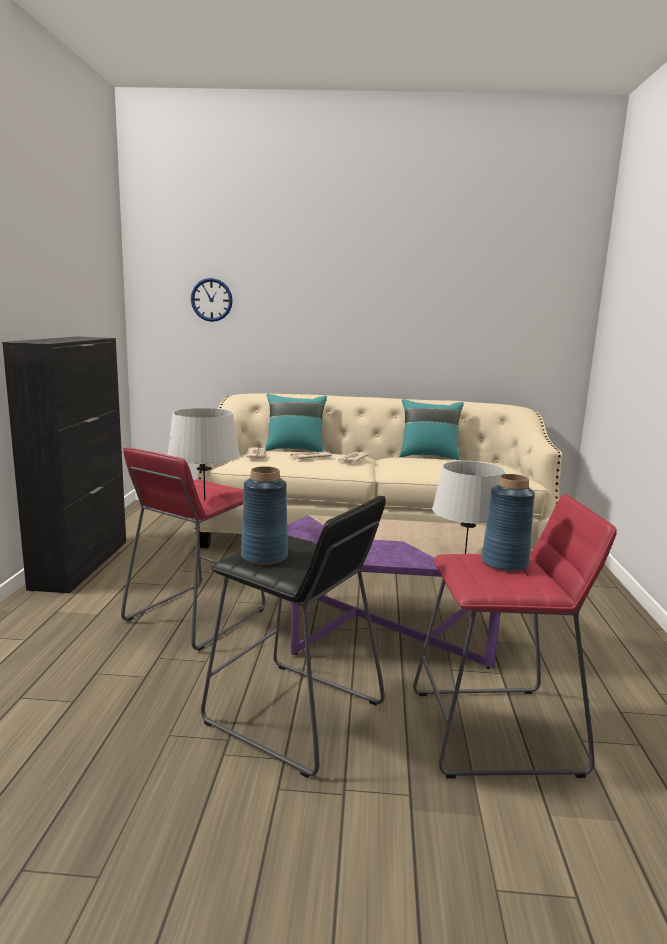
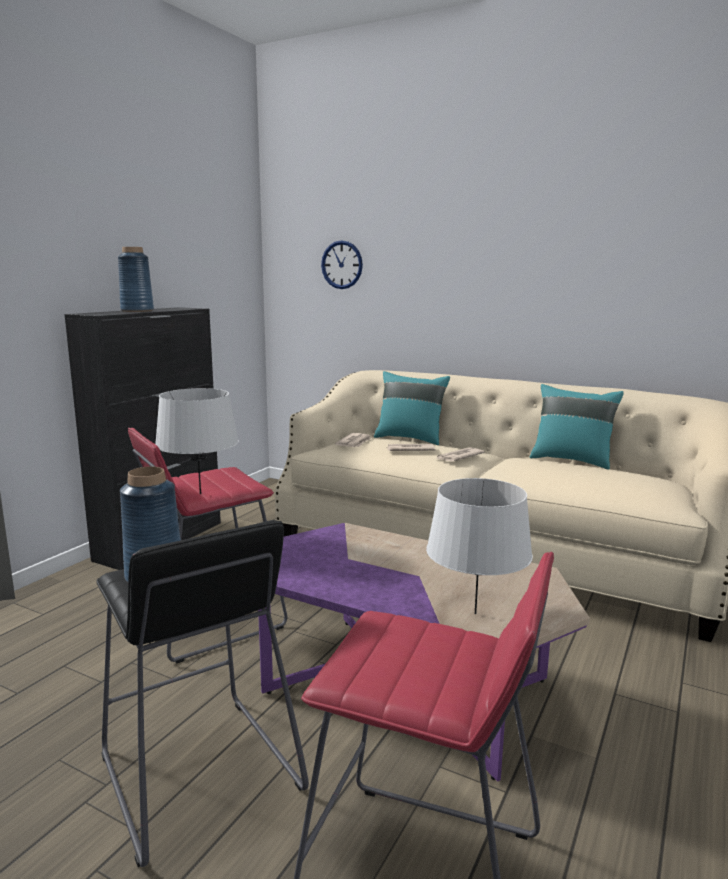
camera: 25 degrees right, 0 degrees up
(505, 563) = (437, 643): blue vase -> blue vase (137, 310)

